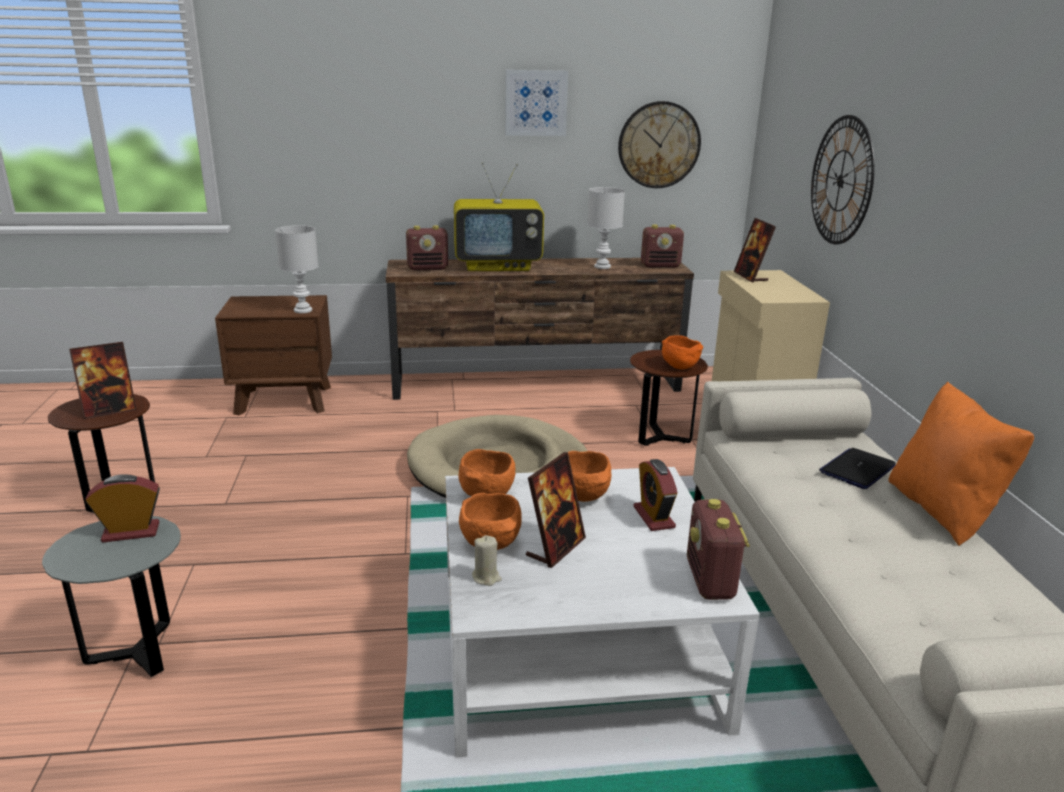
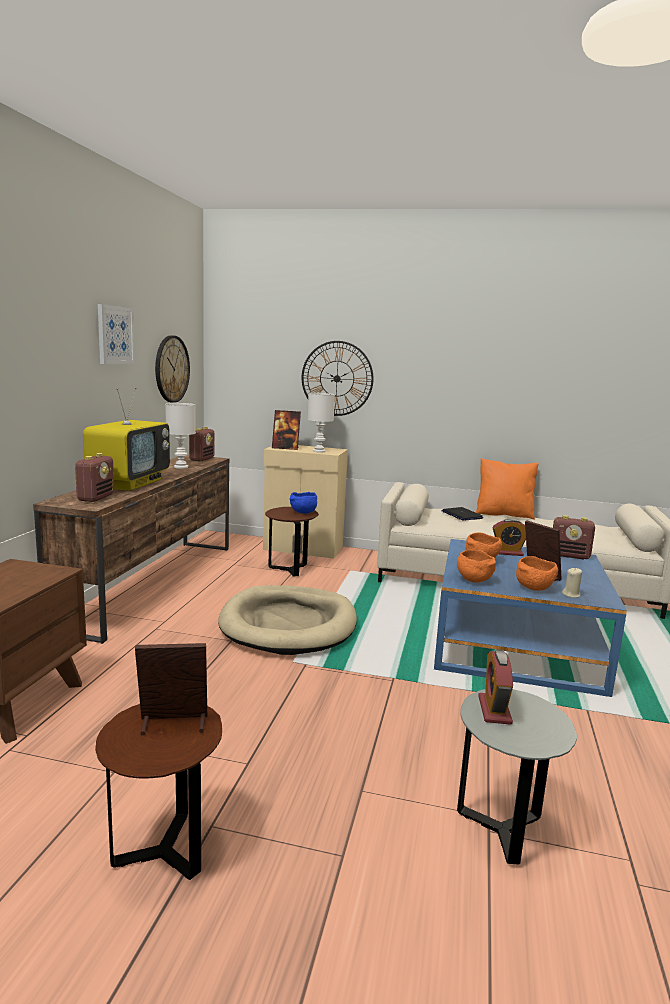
camera: 70 degrees left, 10 degrees down
(109, 410) = (173, 724): picture frame -> picture frame turned 90 degrees counterclockwise
(302, 310) = (50, 572): white table lamp -> white table lamp (318, 451)
(576, 648) = (516, 646): white coffee table -> blue coffee table
(678, 367) = (303, 512): orange bowl -> blue bowl

